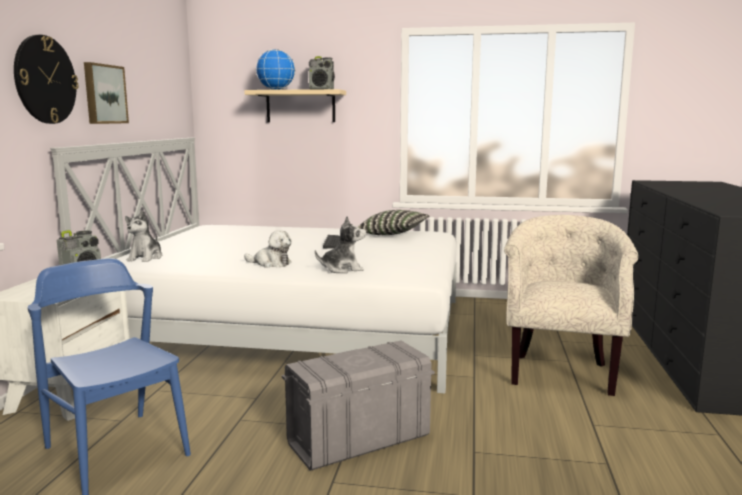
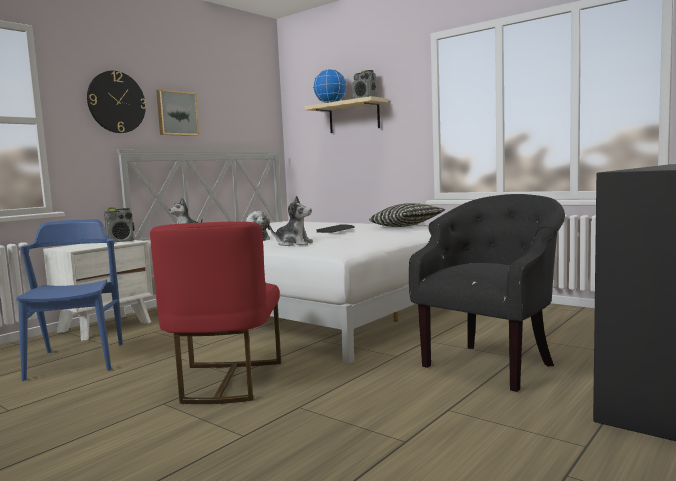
camera: 30 degrees right, 5 degrees down
(358, 440) = (226, 382): grey storage box -> red chair
(560, 371) = (492, 364): beige armchair -> black armchair

